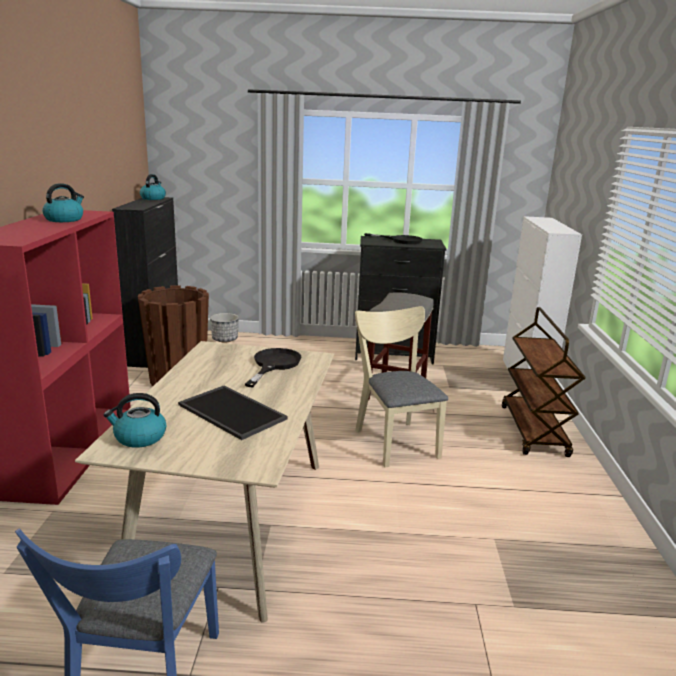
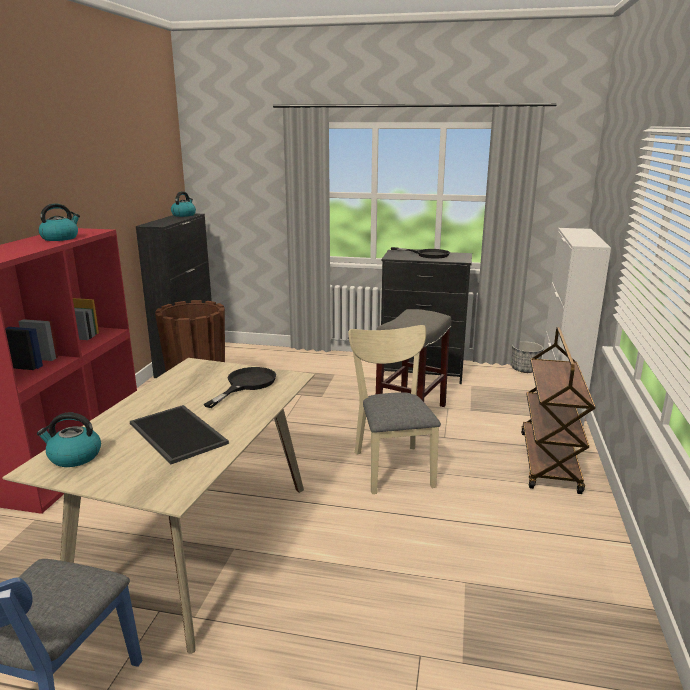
camera: 10 degrees right, 0 degrees up
(225, 339) = (257, 353): planter -> planter (525, 369)

